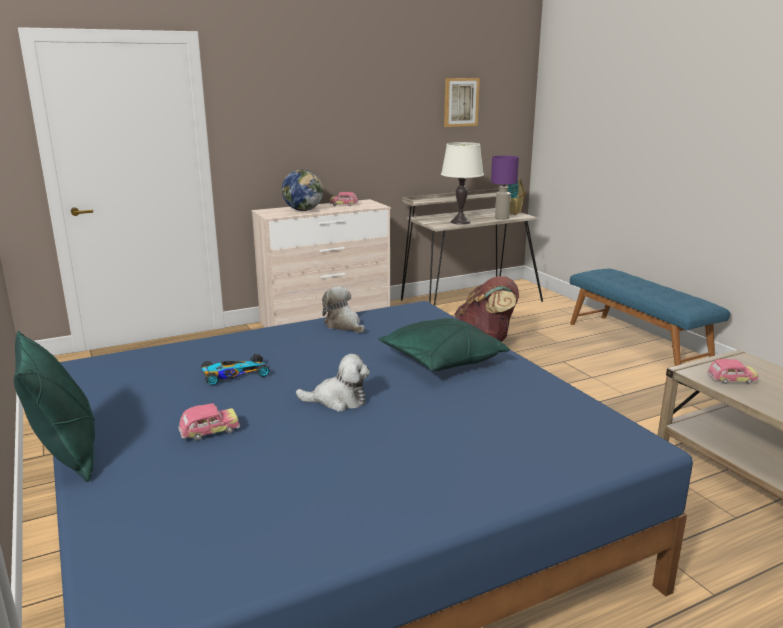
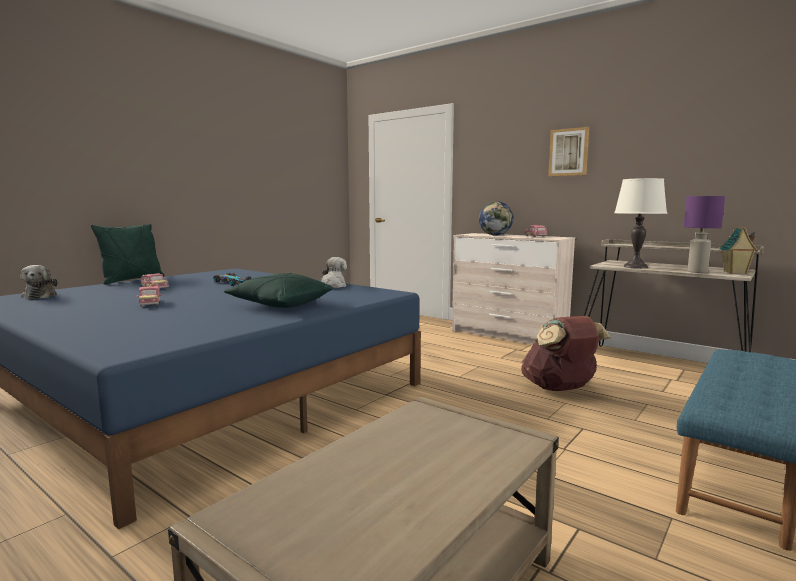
camera: 65 degrees right, 10 degrees down
(338, 400) = (199, 297): plush toy -> plush toy (40, 295)
(460, 102) = (700, 140): picture -> picture (568, 152)
(731, 380) = (416, 430): toy car -> toy car (150, 304)

